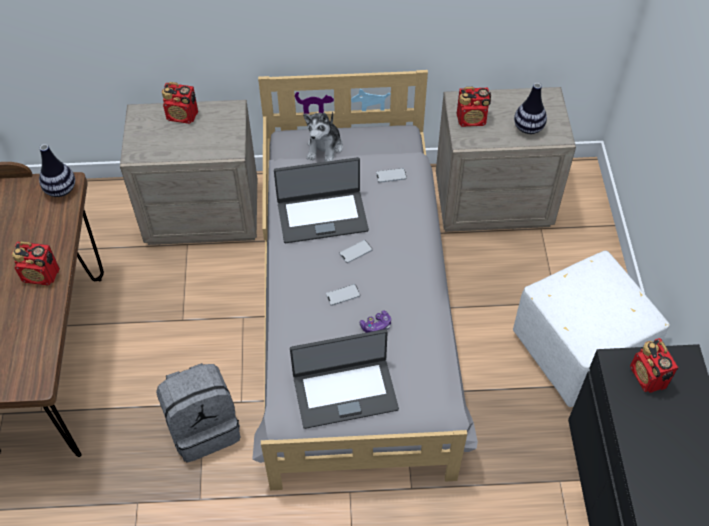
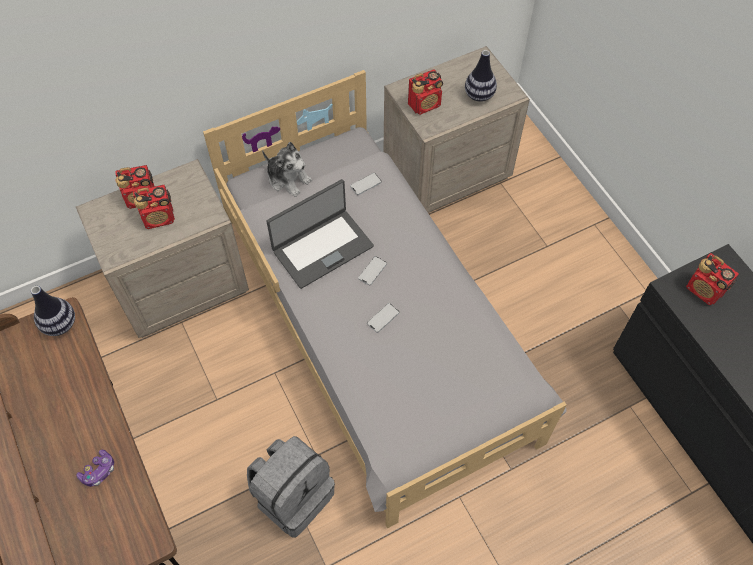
camera: 25 degrees left, 5 degrees up
(41, 275) = (90, 424): radio -> radio (159, 218)
(325, 148) = (288, 179): plush toy -> plush toy turned 45 degrees counterclockwise
(345, 392) = (434, 411): laptop -> none
(376, 326) = (429, 335): game controller -> game controller (98, 471)
(581, 351) = (589, 282): white ottoman -> none

